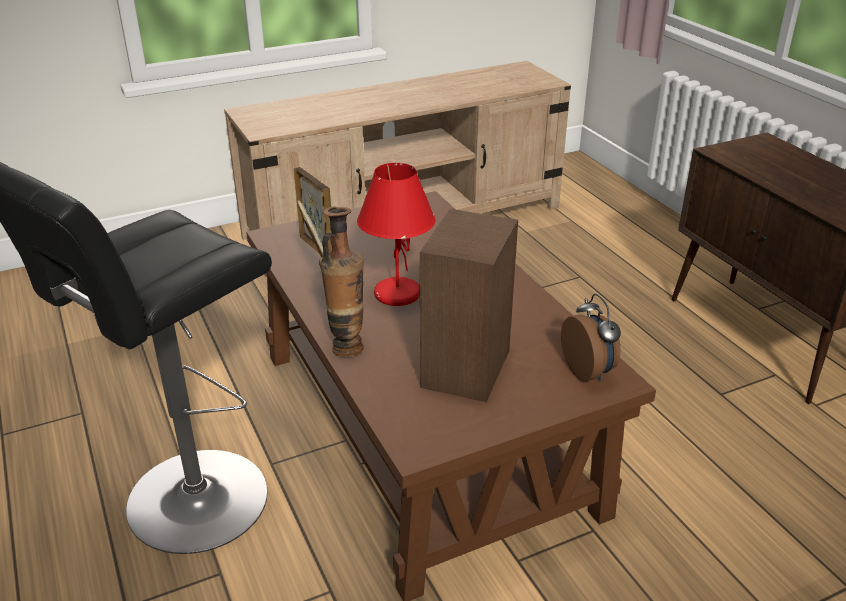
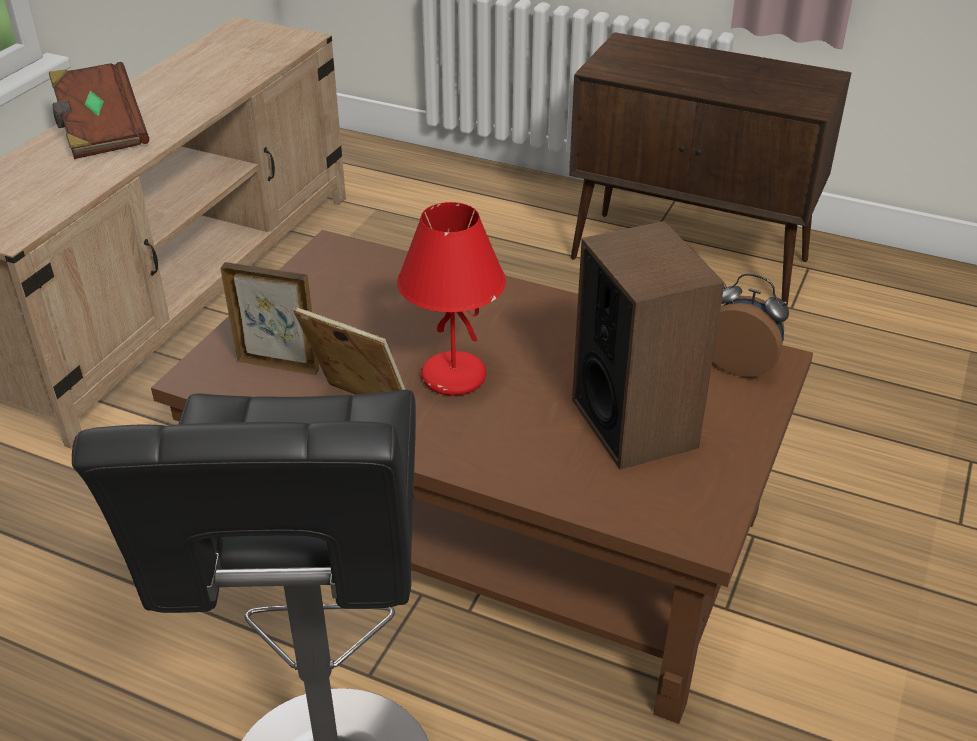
camera: 40 degrees left, 5 degrees up
(347, 345) = (482, 465): vase -> none
(370, 98) = (101, 132): none -> brown book

